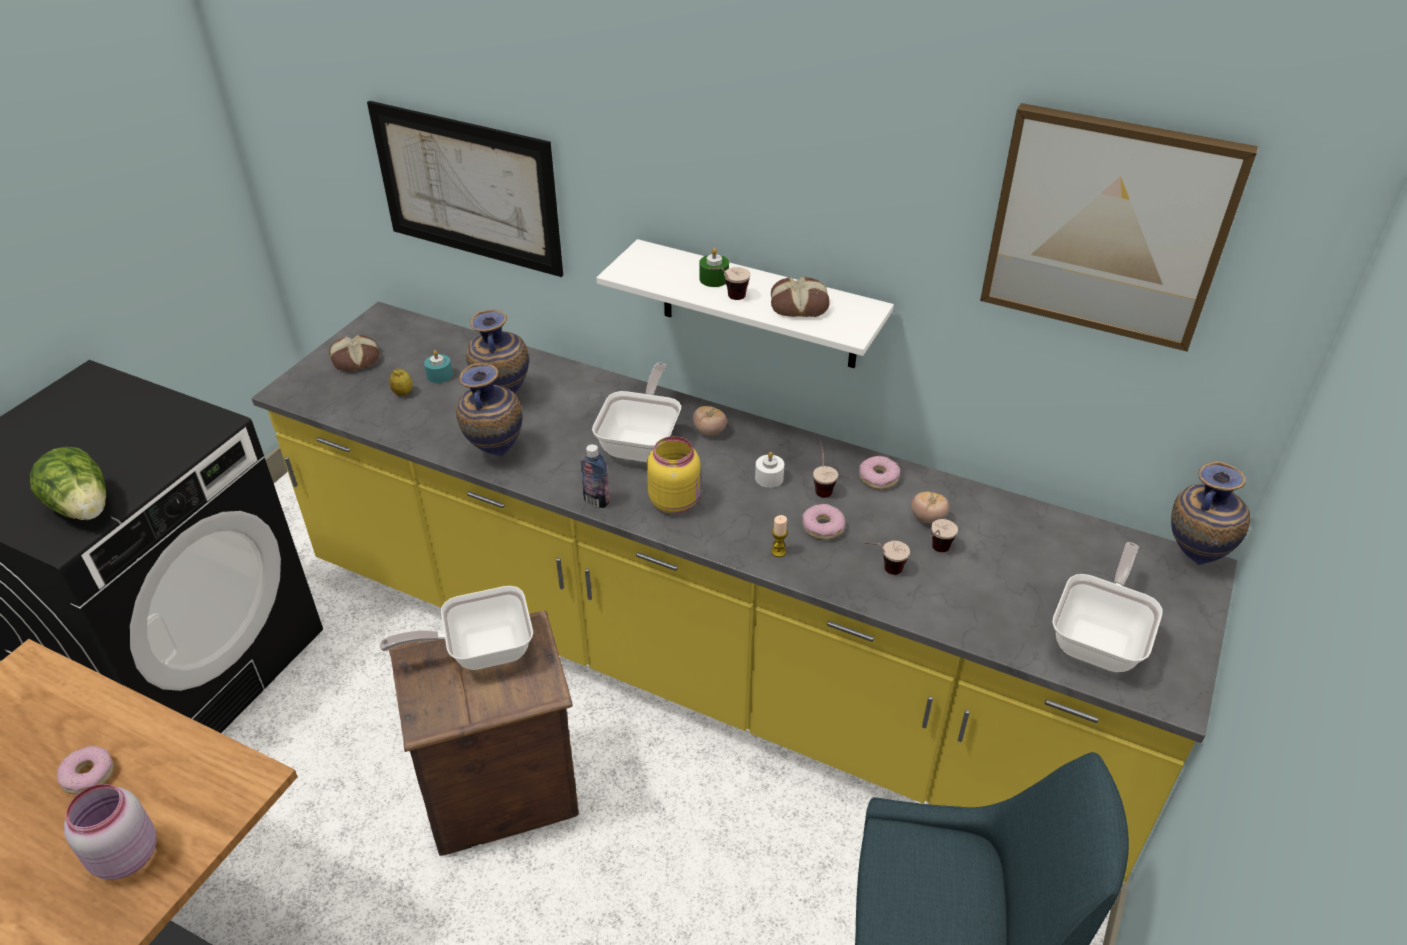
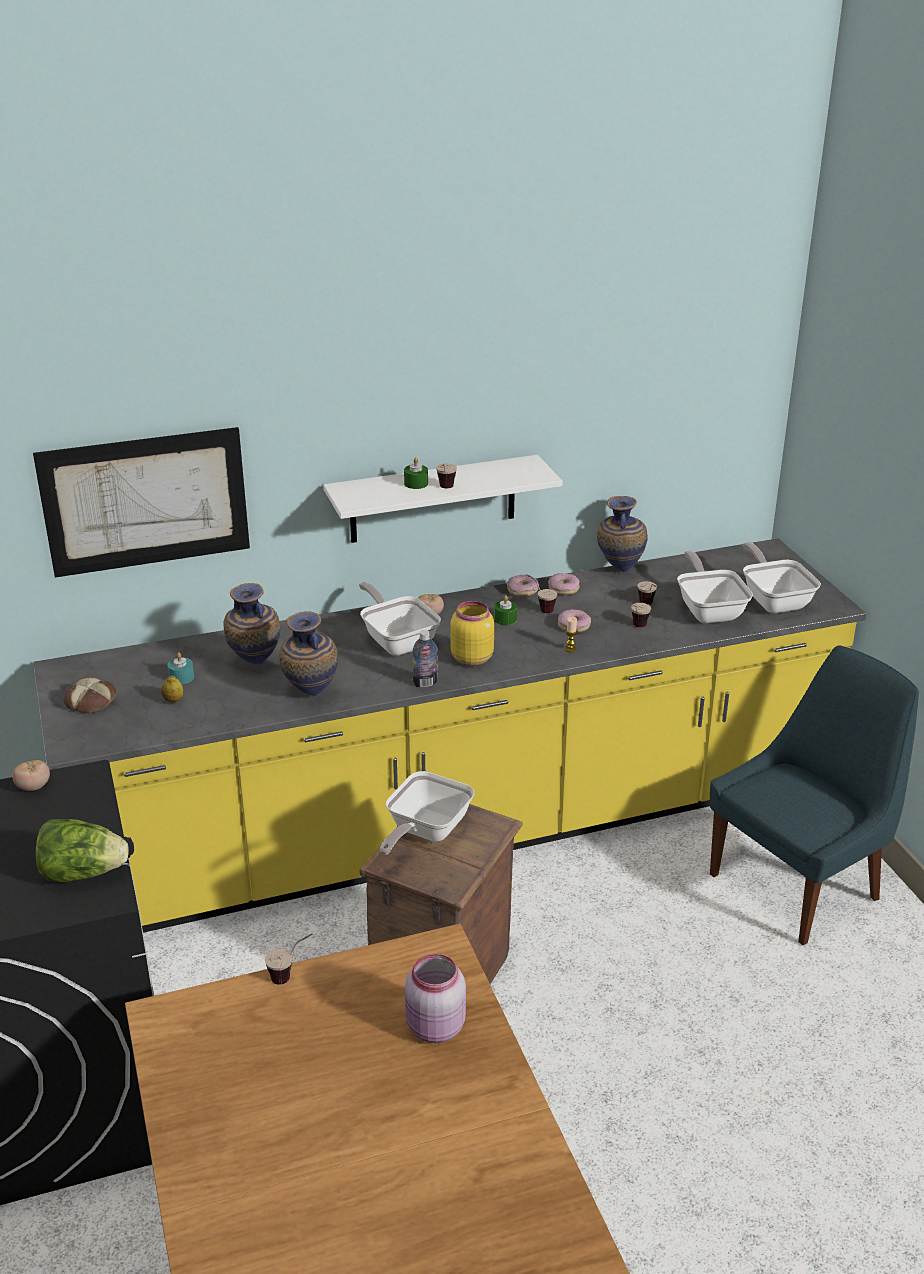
camera: 45 degrees left, 10 degrees down
(88, 775) = (330, 1019): donut -> donut (522, 590)
(131, 708) = (291, 974): none -> cup
(769, 478) = (505, 619): white candle -> green candle
(799, 304) = (489, 475): bread -> none
(927, 518) = (619, 593): tomato -> tomato (33, 787)
(998, 601) = (709, 610): none -> frying pan
(1108, 227) = (667, 346): picture -> none
(1192, 557) = (760, 546): vase -> vase (619, 571)

